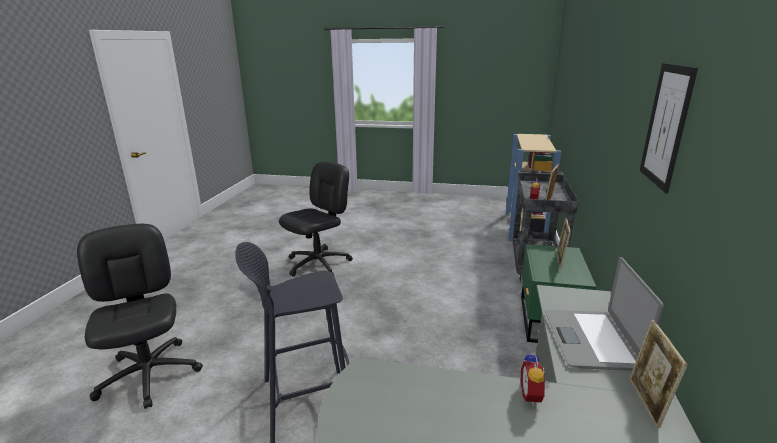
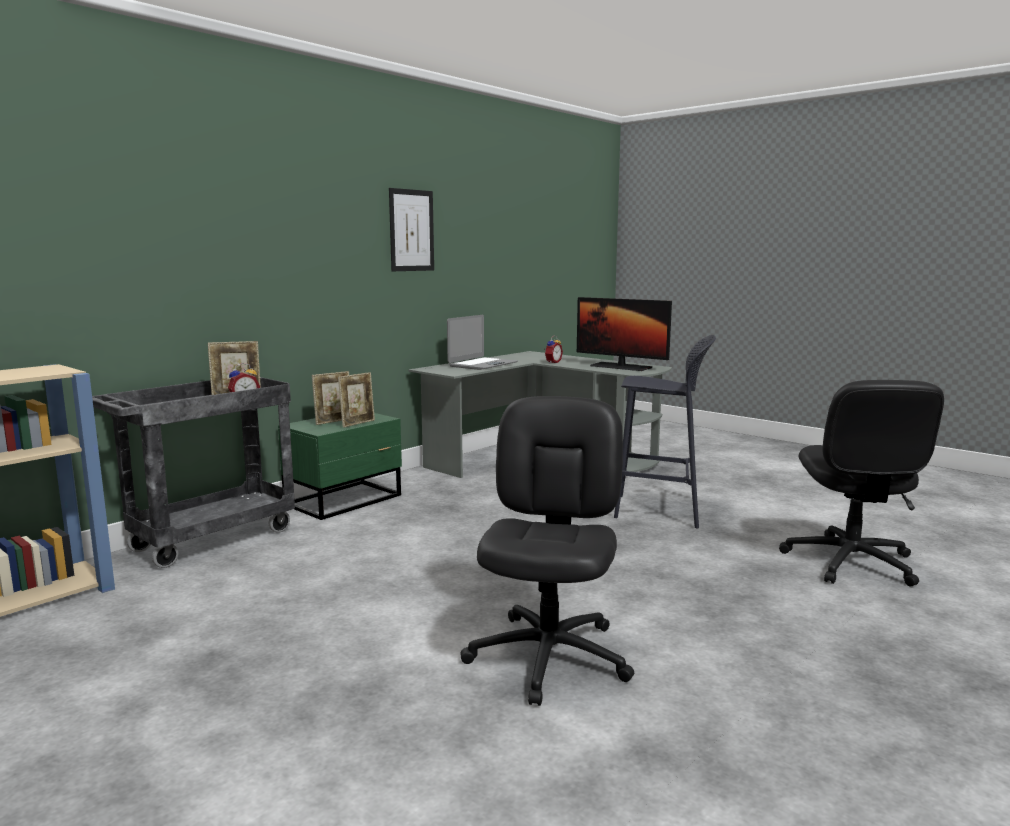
camera: 150 degrees left, 10 degrees down
(318, 263) = (549, 656): black office chair -> black office chair turned 120 degrees clockwise
(404, 408) = (620, 367): none -> monitor
(647, 403) = (504, 357): picture frame -> picture frame (358, 423)

